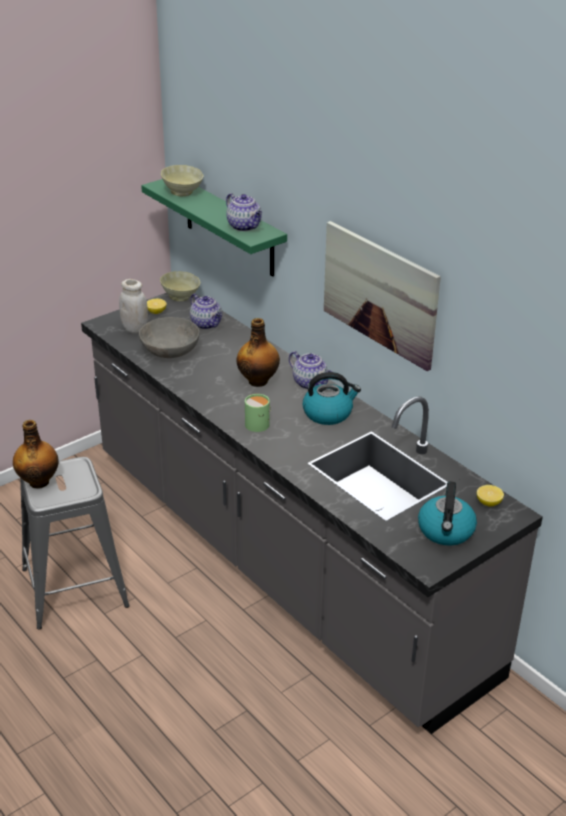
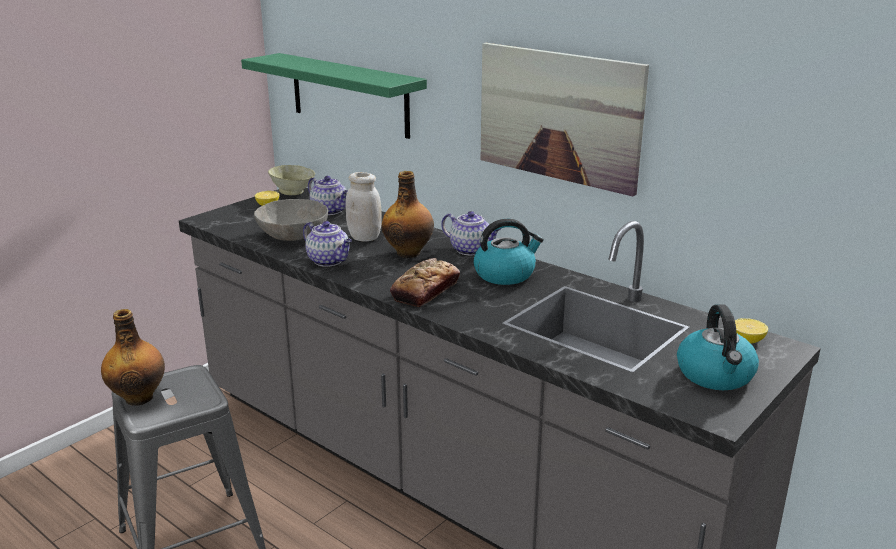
camera: 10 degrees left, 10 degrees down
(135, 329) = (245, 221): white jar -> white jar (364, 237)
(182, 193) = (291, 61): beige bowl -> none
(245, 226) = (375, 76): teapot -> teapot (329, 261)
(259, 423) = (425, 290): green mug -> bread

